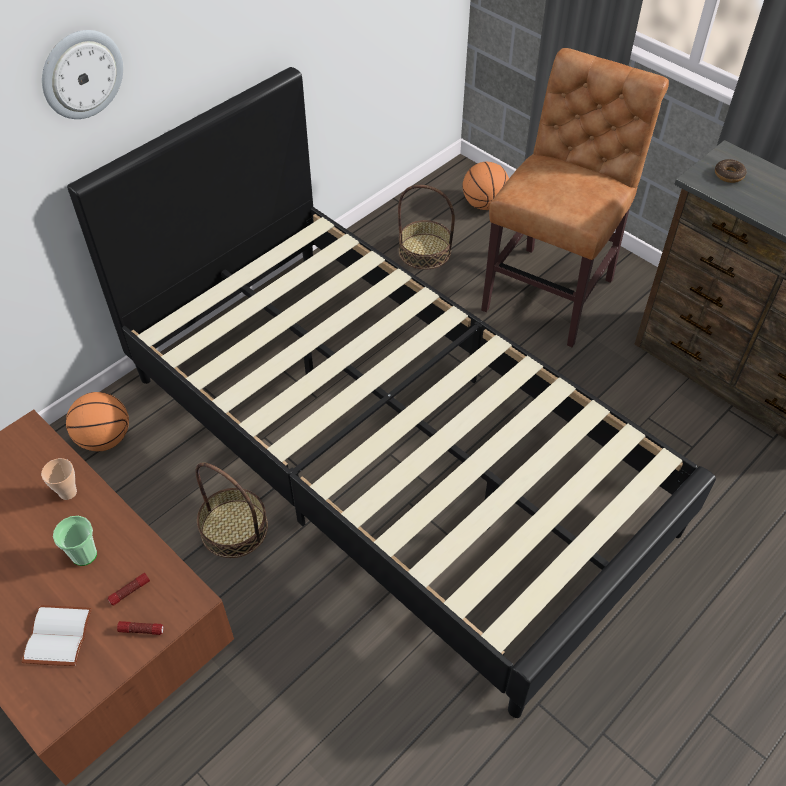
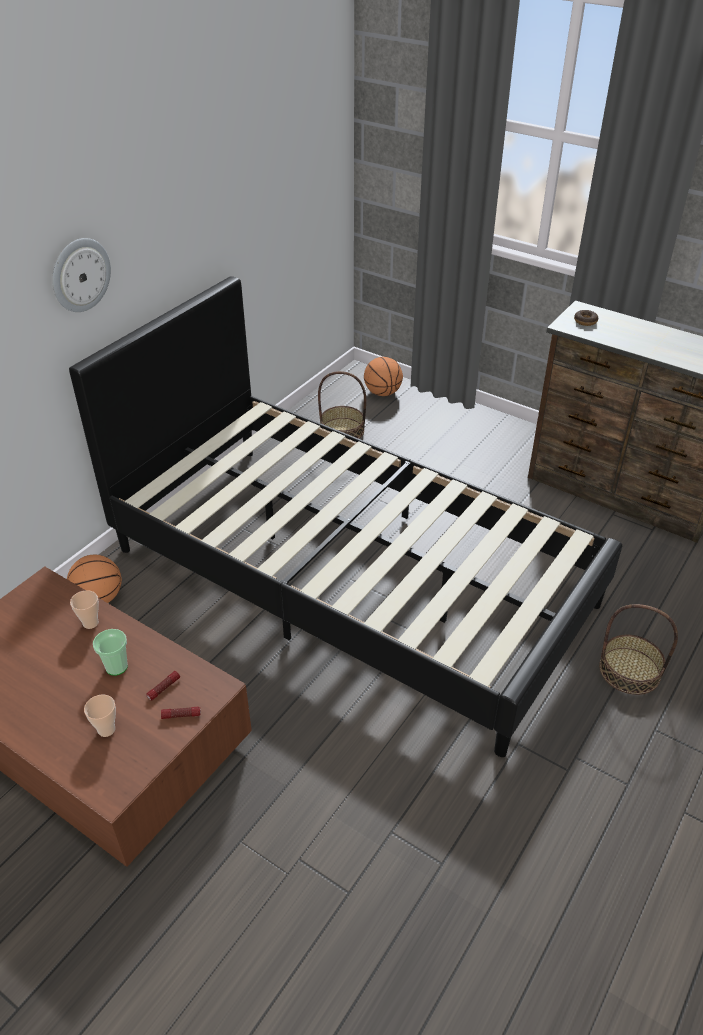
camera: 10 degrees left, 10 degrees down
(56, 635) = (106, 729): white book -> cup
(234, 528) = (230, 651): basket -> basket (629, 670)
(552, 290) = (453, 447): brown chair -> none

